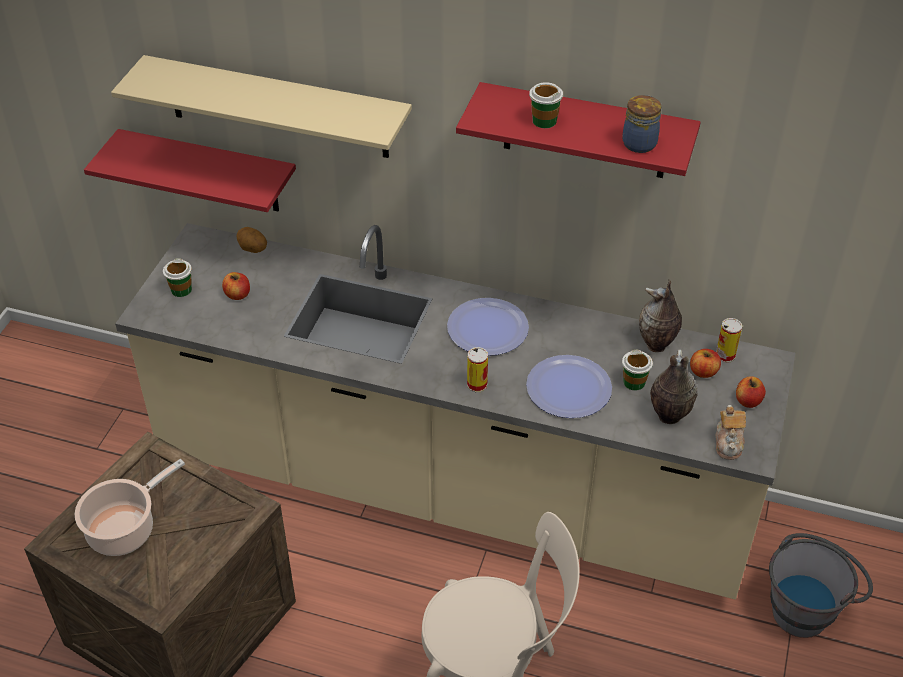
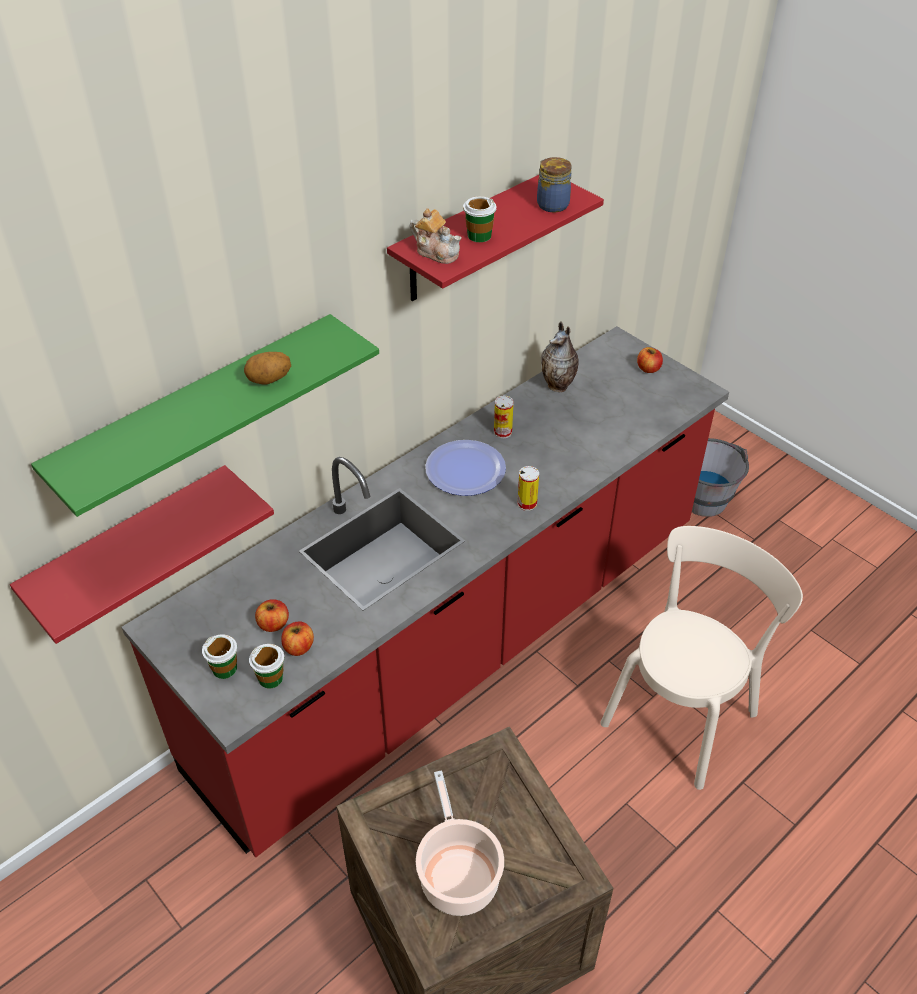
camera: 60 degrees left, 0 degrees up
(252, 249) = (217, 588): potato -> potato (269, 380)
(277, 107) = (199, 414): beige shelf -> green shelf
(451, 489) = (458, 645): beige counter -> red counter
(569, 388) = (570, 452): plate -> none
(634, 382) = (589, 415): cup -> cup (271, 678)
(668, 416) = (637, 414): vase -> none
(703, 372) = (604, 376): apple -> apple (298, 647)
(725, 355) = (595, 358): can -> can (502, 432)
(729, 443) = (683, 396): teapot -> teapot (437, 252)

